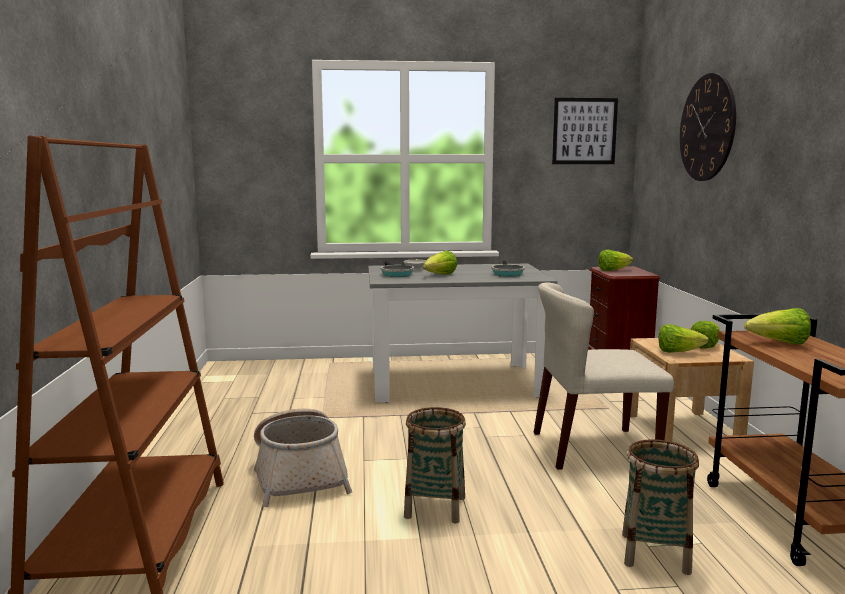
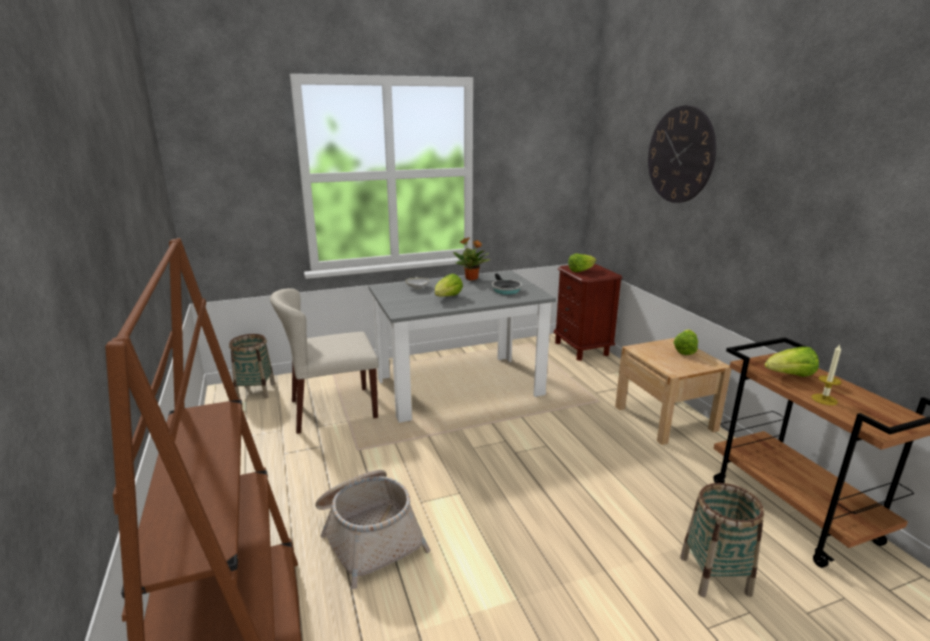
camera: 15 degrees left, 10 degrees up
(396, 274) = (405, 299): frying pan -> none
(435, 507) = (513, 555): basket -> basket (255, 391)
(478, 266) = (472, 279): none -> potted plant
(584, 131) = (551, 143): picture -> none
(593, 448) = (609, 453): beige chair -> beige chair (332, 409)
(678, 352) = (670, 362): lettuce -> none
(802, 359) = (824, 399): none -> candle

